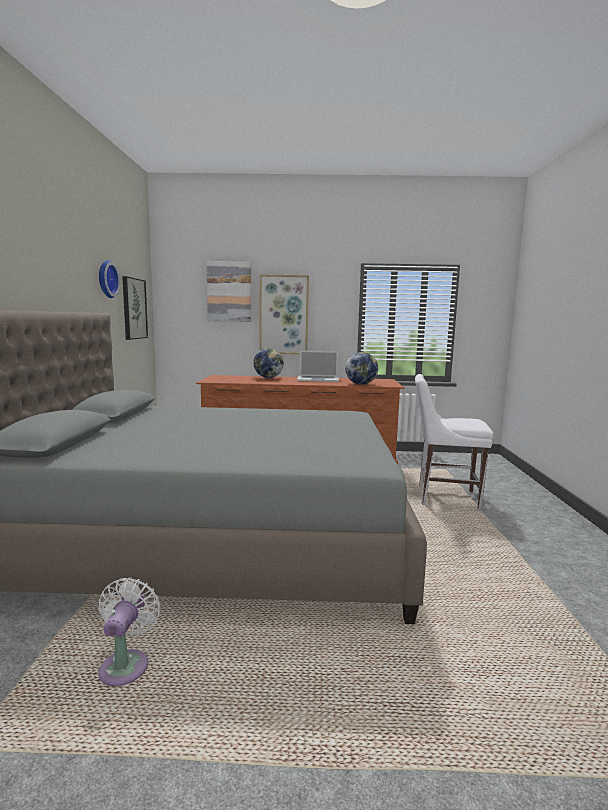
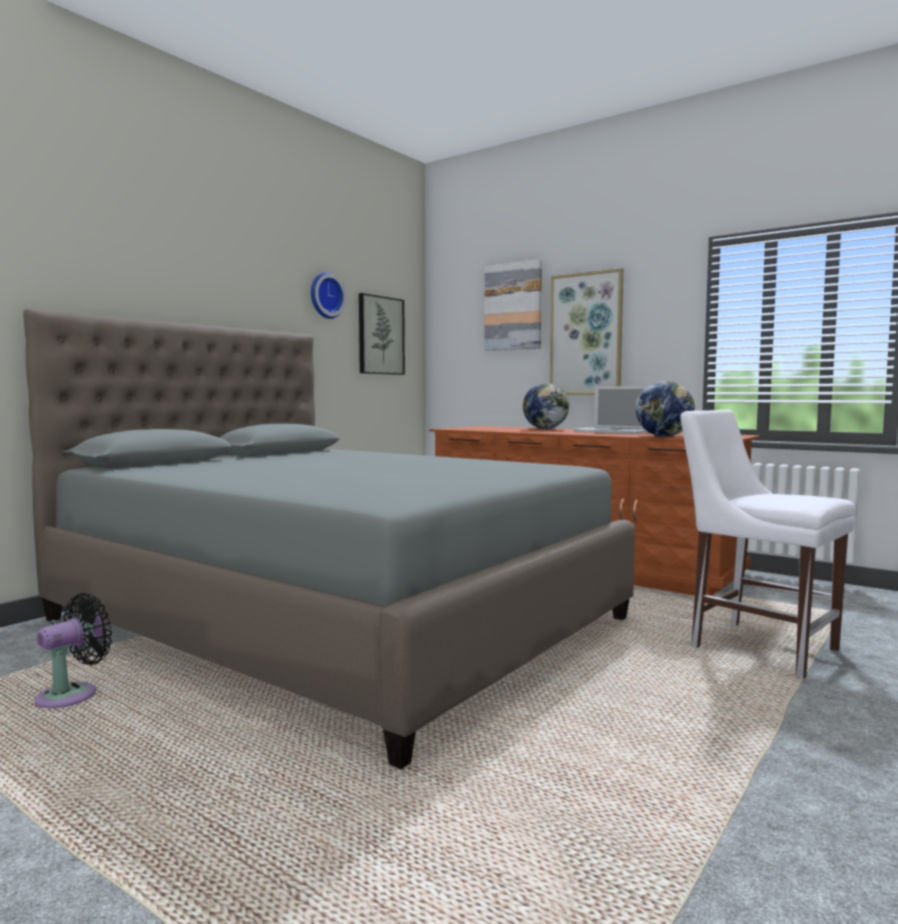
camera: 35 degrees right, 5 degrees down
(126, 664) = (73, 695): white fan -> black fan

